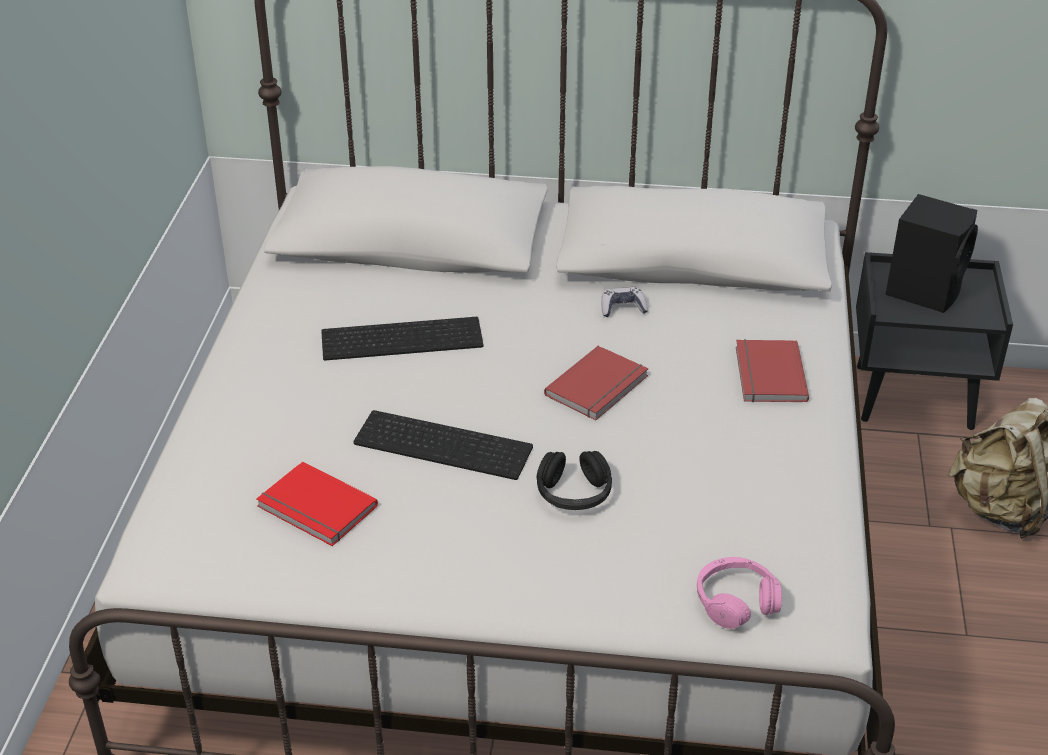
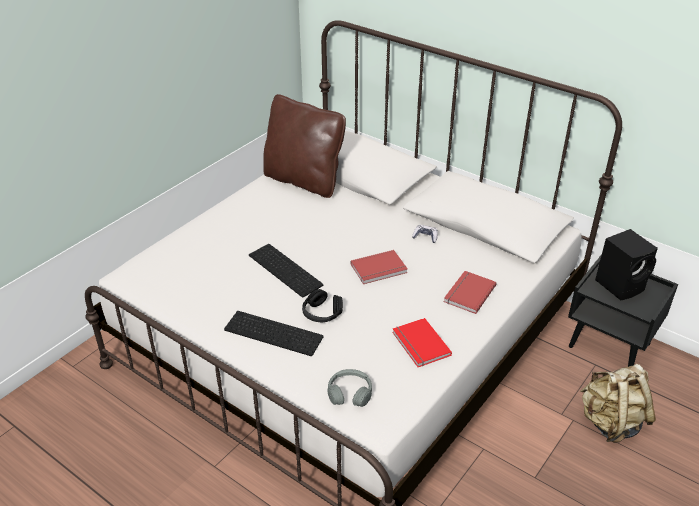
camera: 30 degrees right, 0 degrees up
(315, 509) = (208, 277): red book -> red book (419, 344)
(330, 280) = (304, 181): none -> brown pillow
(403, 337) = (312, 216): keyboard -> keyboard (275, 332)
(736, 601) = (350, 393): pink headphones -> grey headphones

